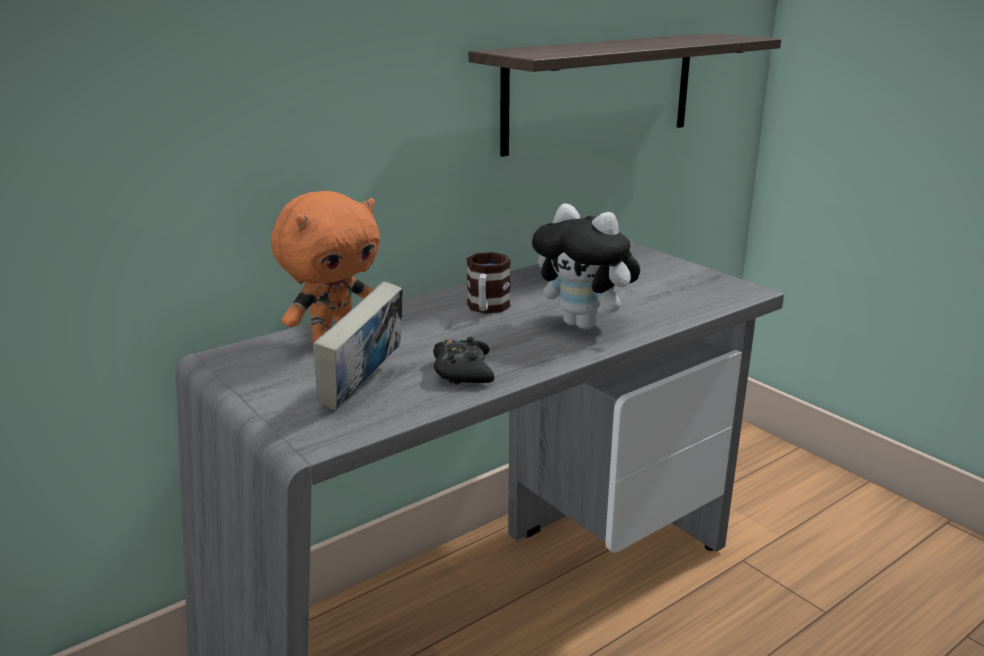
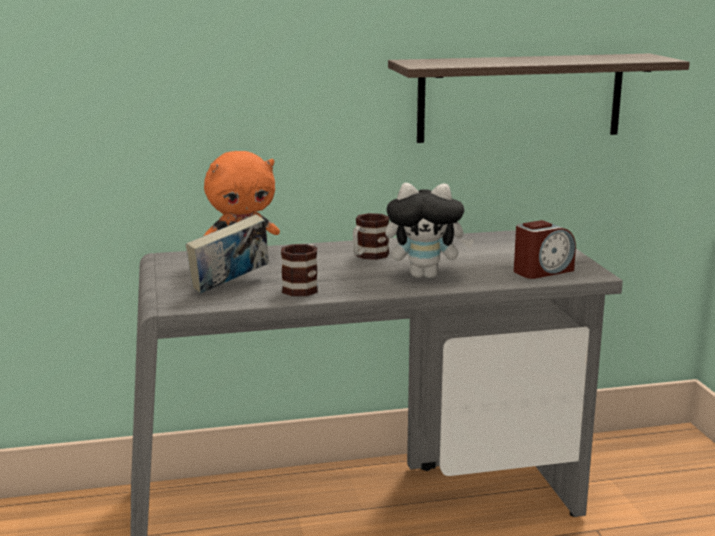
camera: 25 degrees right, 5 degrees down
(463, 371) = (303, 287): black game controller -> mug
(585, 324) = (425, 275): plush toy -> plush toy turned 60 degrees counterclockwise
(697, 296) = (542, 271): none -> alarm clock

